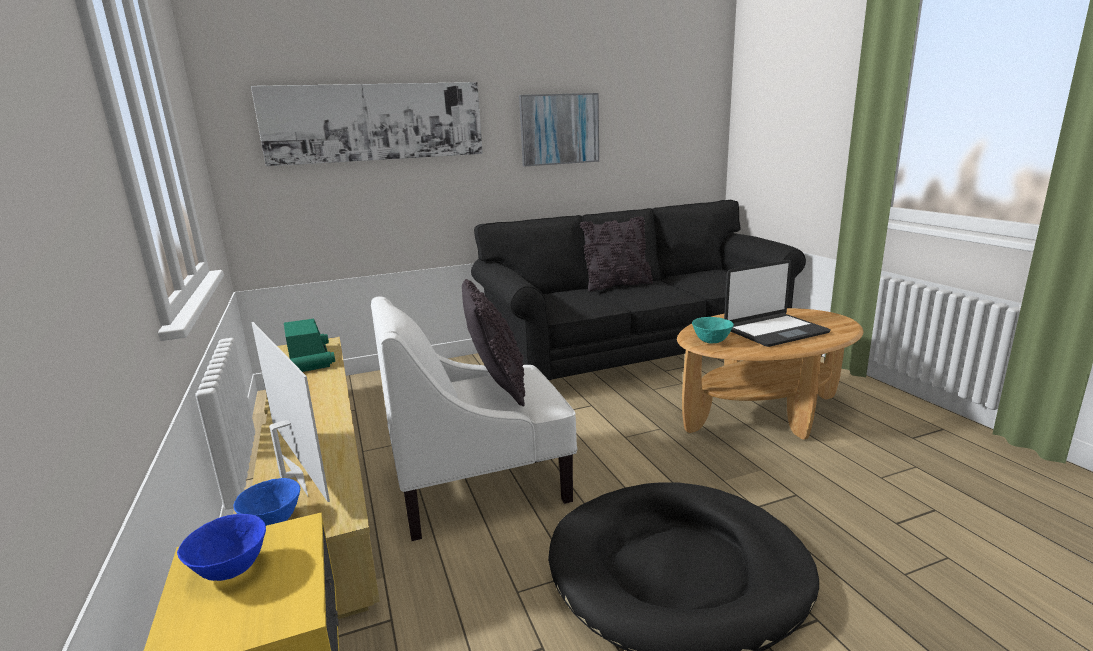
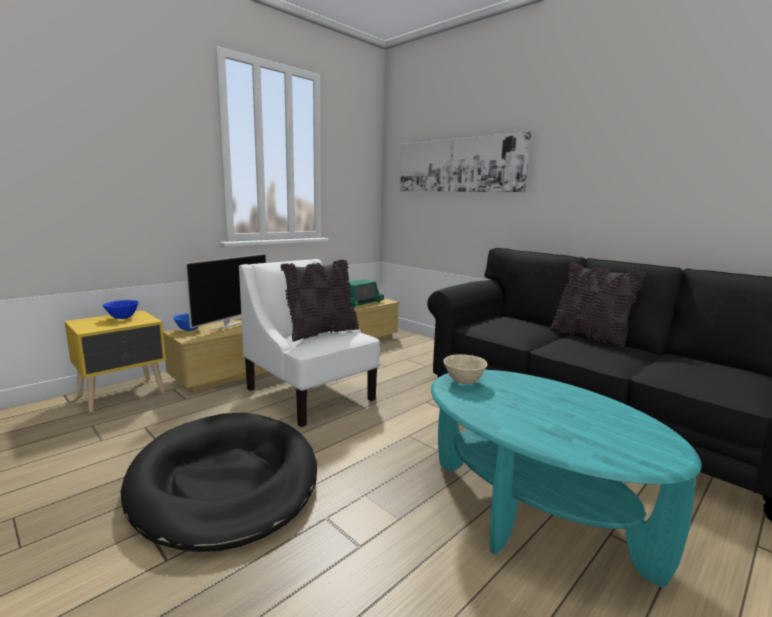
camera: 65 degrees right, 5 degrees down
(559, 129) = (604, 172): picture -> none
(711, 342) = (463, 382): turquoise bowl -> beige bowl
(763, 413) = (532, 515): brown coffee table -> turquoise coffee table
(774, 331) = (539, 412): laptop -> none

